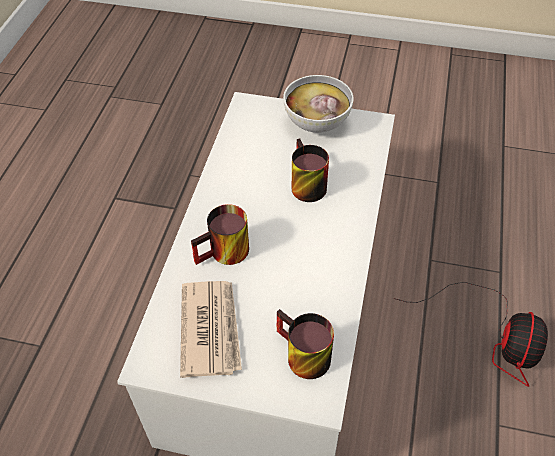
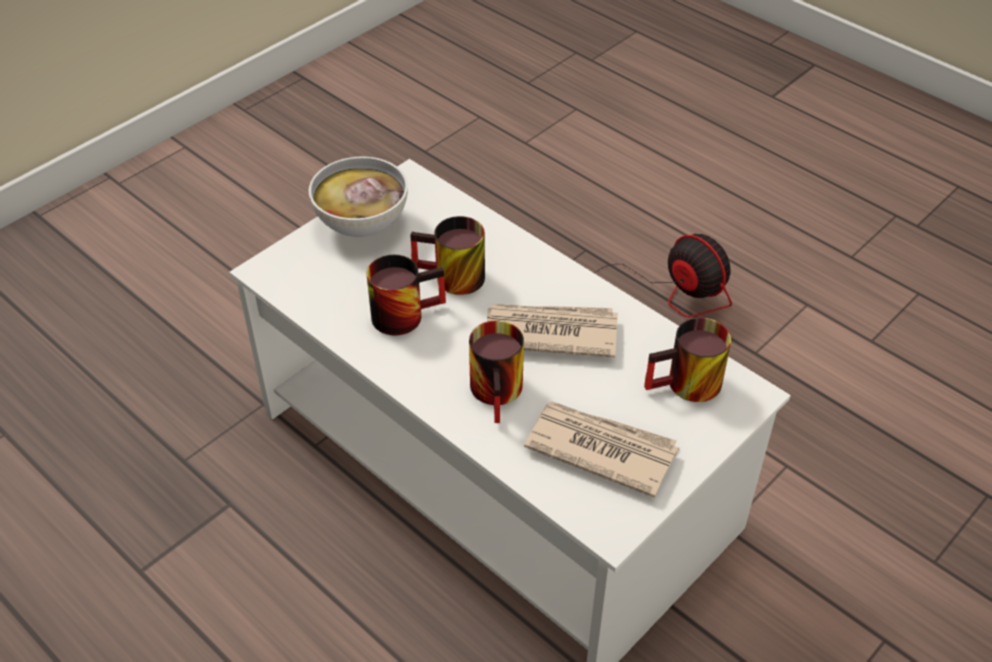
camera: 60 degrees left, 5 degrees down
(259, 177) = (404, 311): none -> mug
(295, 255) = (550, 332): none -> newspaper

